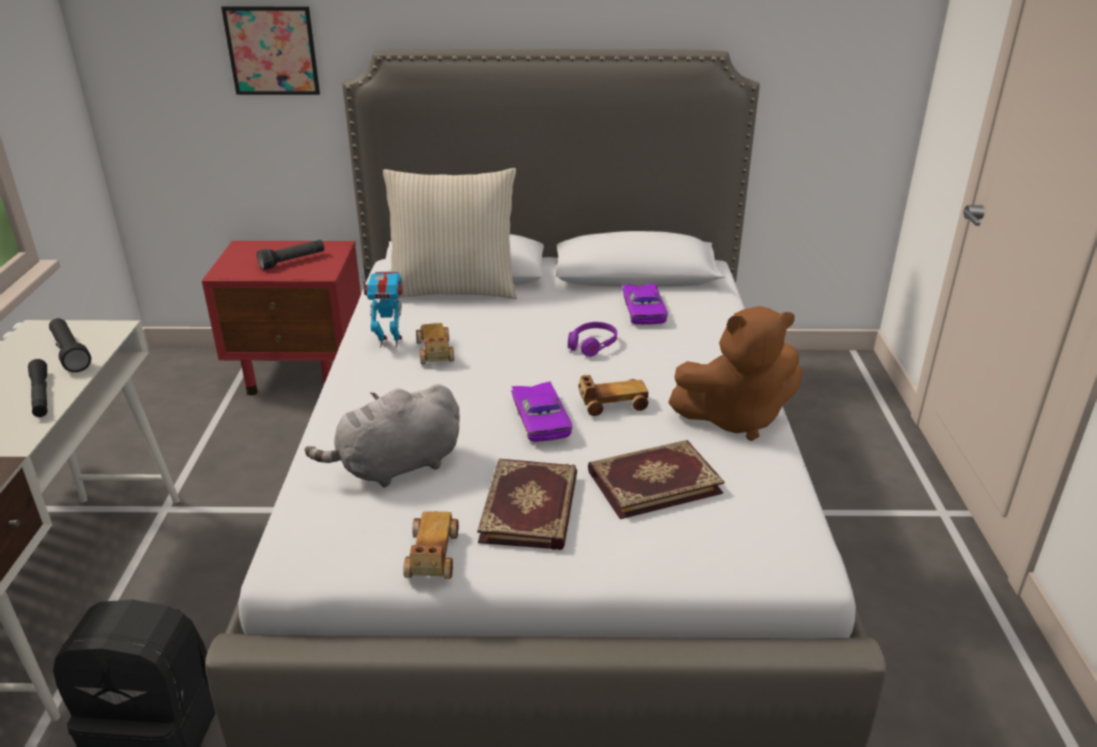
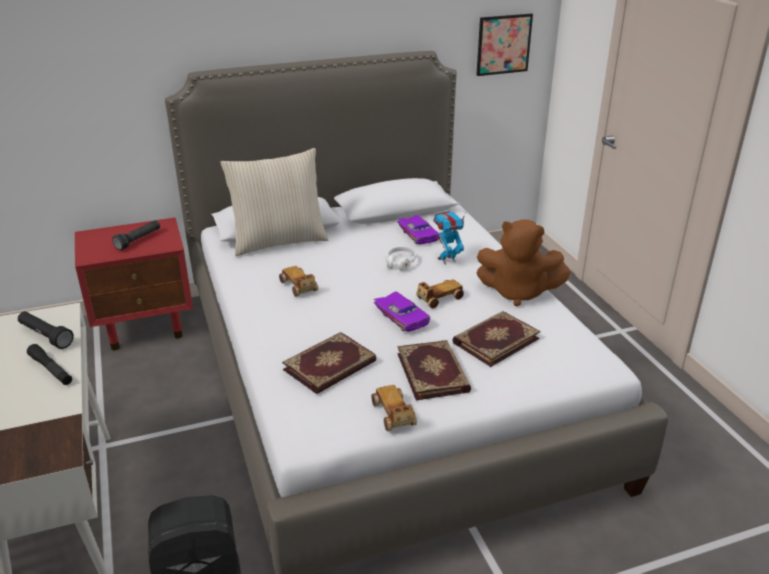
camera: 20 degrees left, 0 degrees up
(272, 51) = (102, 80): picture -> picture (503, 44)
(389, 342) = (260, 285): toy robot -> toy robot (447, 260)
(395, 467) = (330, 366): grey plush toy -> book
(592, 345) = (400, 263): purple headphones -> white headphones
(735, 418) = (518, 292): brown plush toy -> brown plush toy turned 45 degrees clockwise

